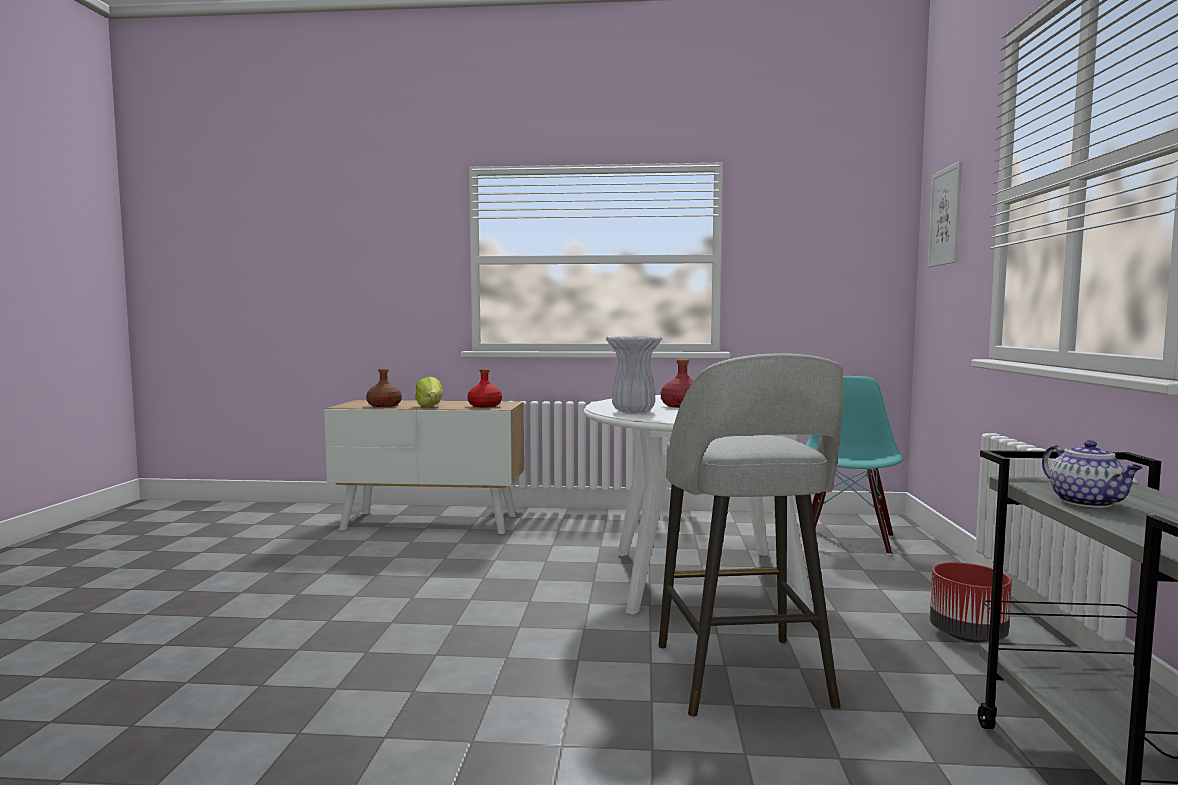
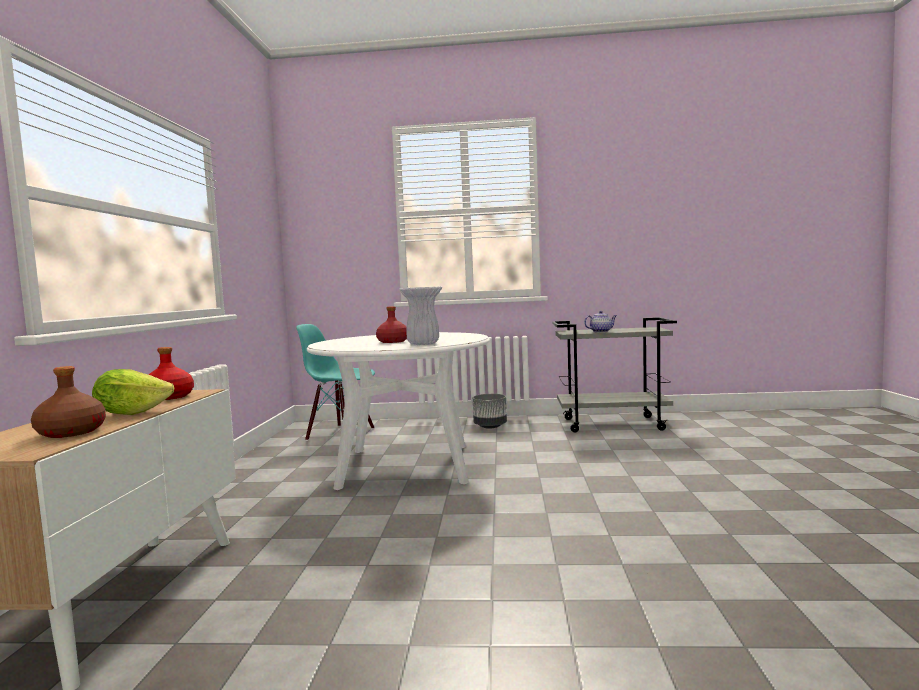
camera: 90 degrees left, 0 degrees up
(743, 678) = (550, 460): grey stool -> none
(945, 216) = (327, 218): picture -> none
(968, 636) = (490, 426): red planter -> grey planter

